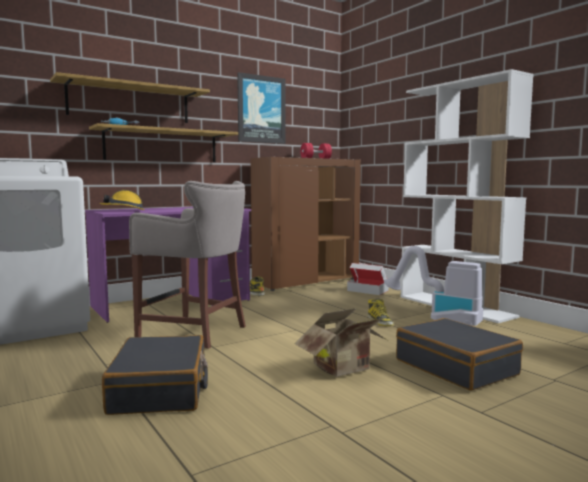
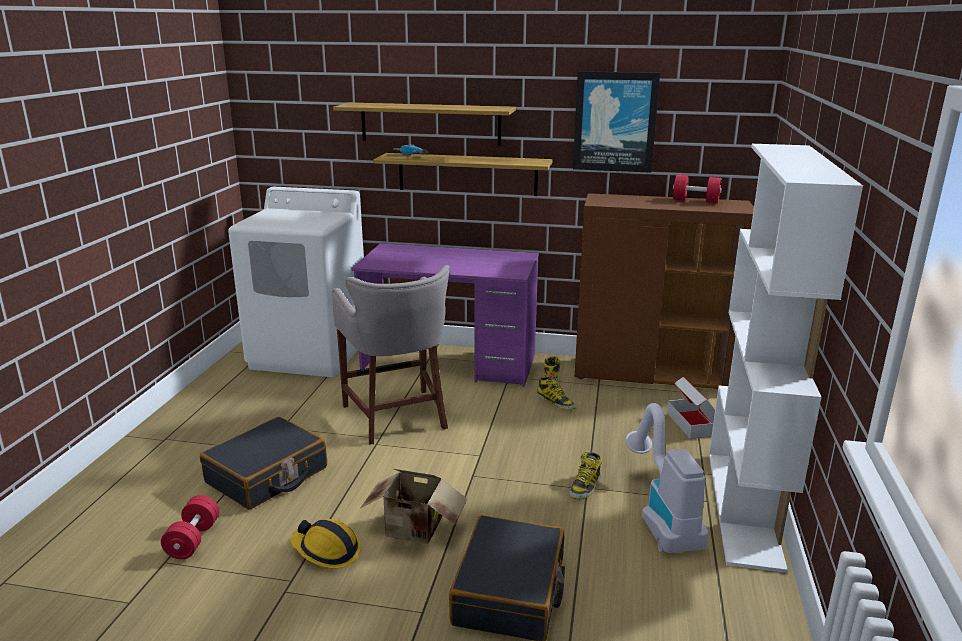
camera: 45 degrees right, 15 degrees up
(123, 210) = (400, 254): hard hat -> hard hat (326, 550)
(184, 449) = (193, 540): none -> red dumbbell
(283, 301) = (556, 402): none -> boot

